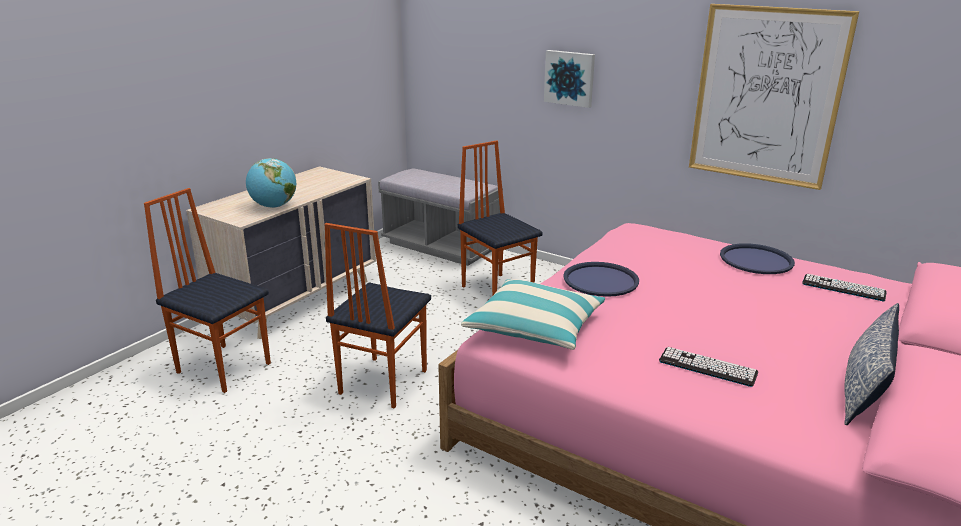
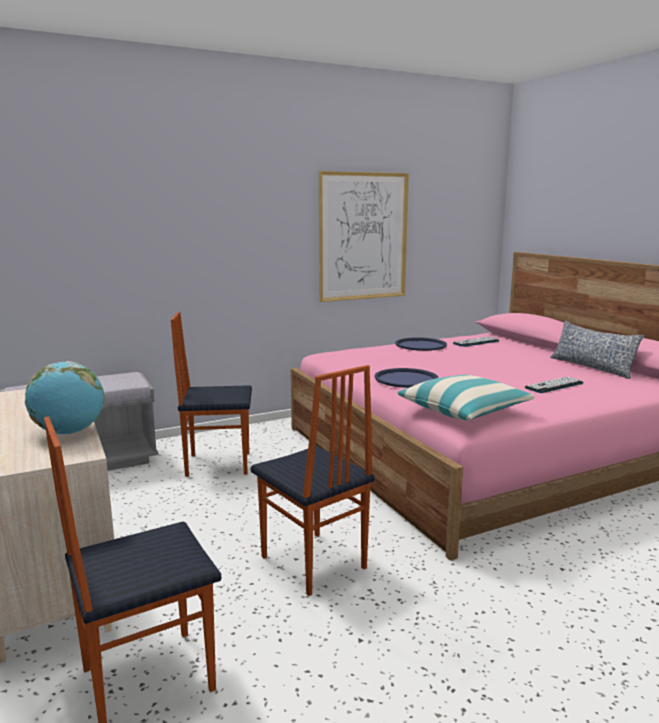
camera: 60 degrees left, 10 degrees down
(570, 78) = (204, 245): picture -> none

